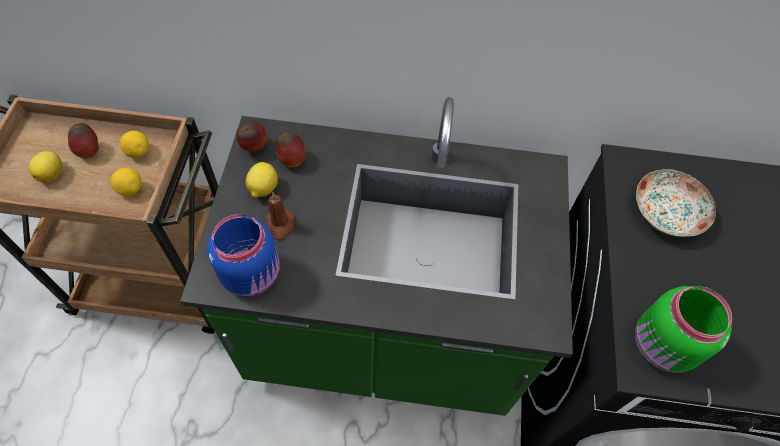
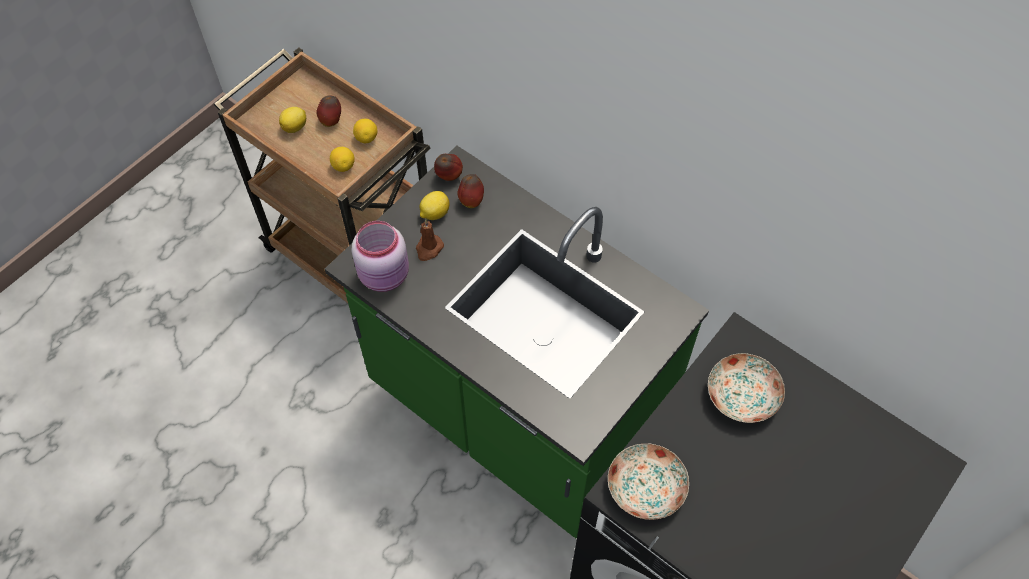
camera: 35 degrees right, 0 degrees up
(253, 274) = (385, 276): blue jar -> pink jar
(661, 347) = (645, 488): green jar -> plate

